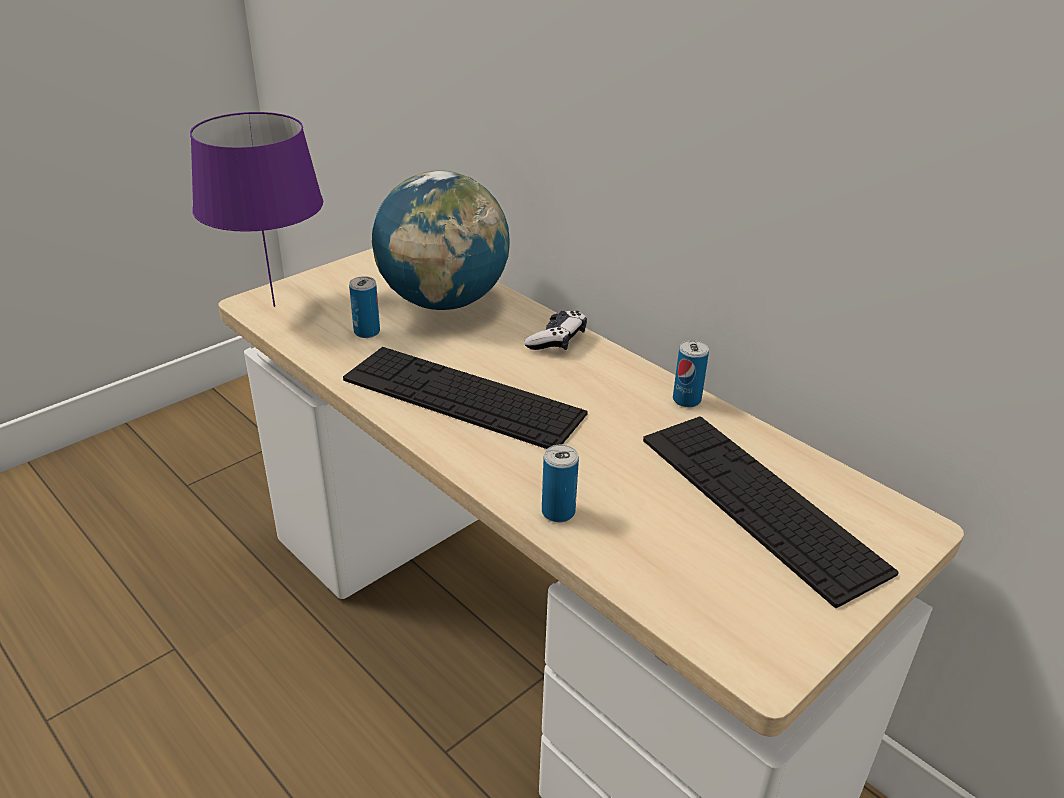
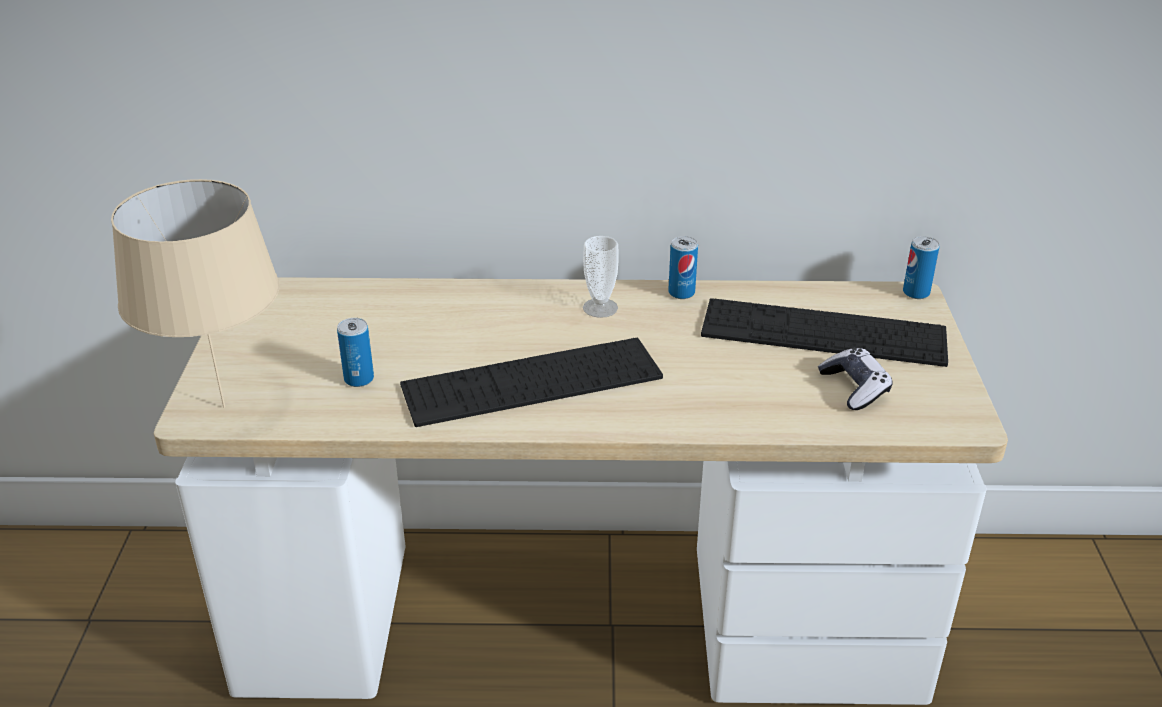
camera: 45 degrees left, 0 degrees up
(274, 307) = (225, 407): purple table lamp -> beige table lamp
(443, 302) = (378, 319): globe -> none
(557, 340) = (524, 300): game controller -> game controller (854, 388)
(558, 512) = (730, 415): can -> can (916, 293)
(601, 375) = (600, 308): none -> cup

